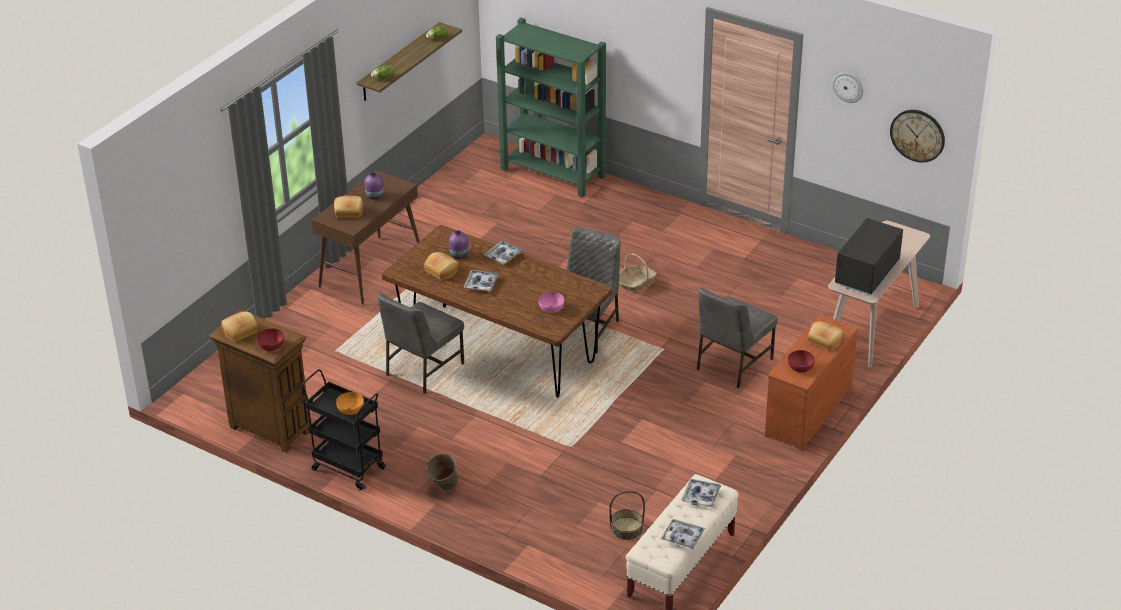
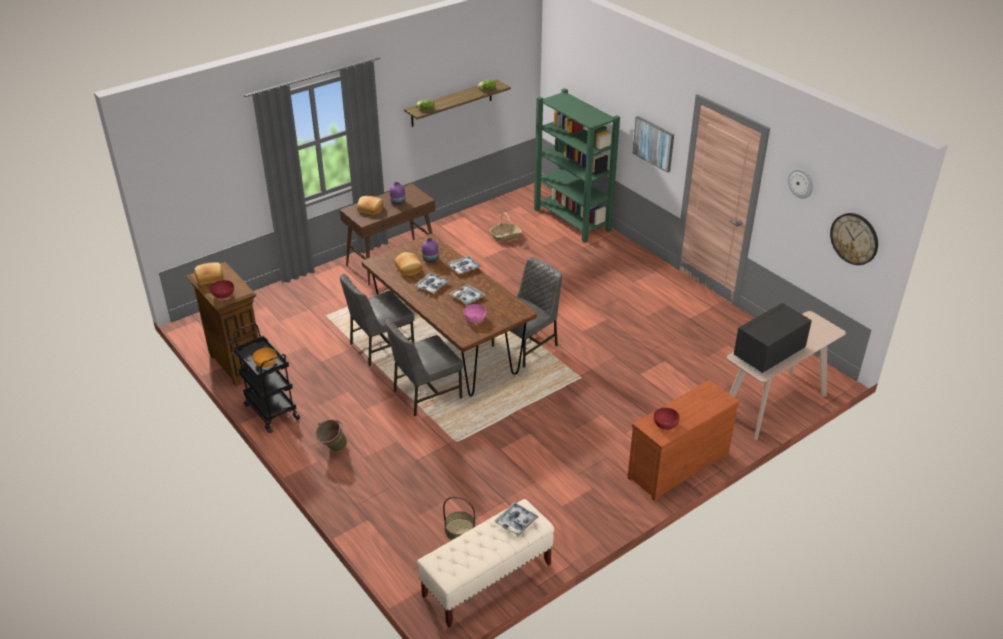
camera: 20 degrees right, 0 degrees up
(636, 283) = (589, 318): basket -> basket (506, 236)
(655, 67) = (654, 143): none -> picture
(682, 537) = (476, 558): tray -> tray (467, 297)
(732, 364) = (633, 405): grey chair -> grey chair (425, 394)
(824, 341) = (700, 405): bread -> none

